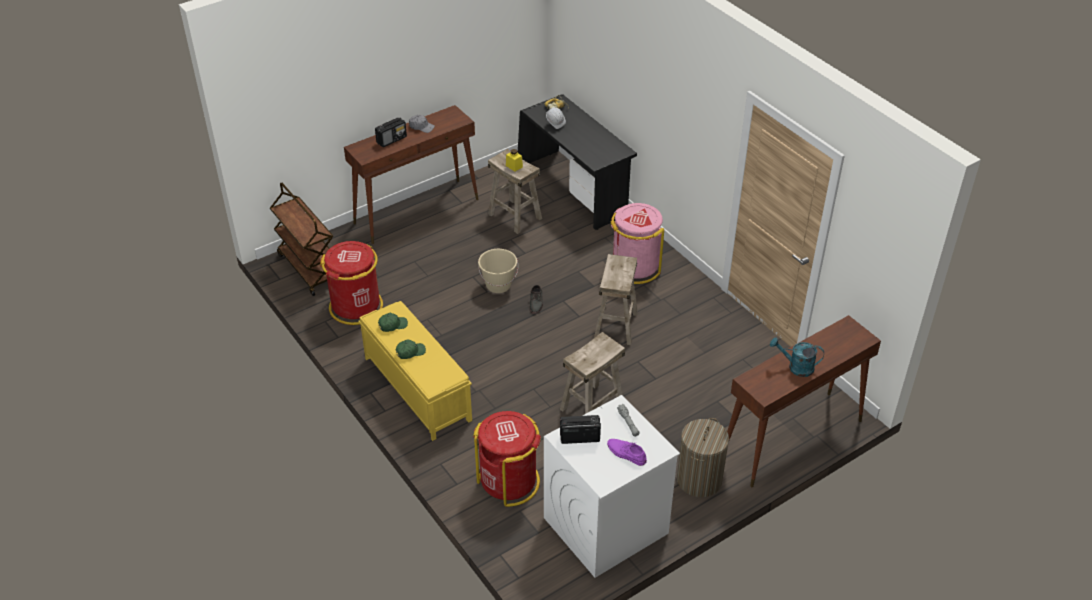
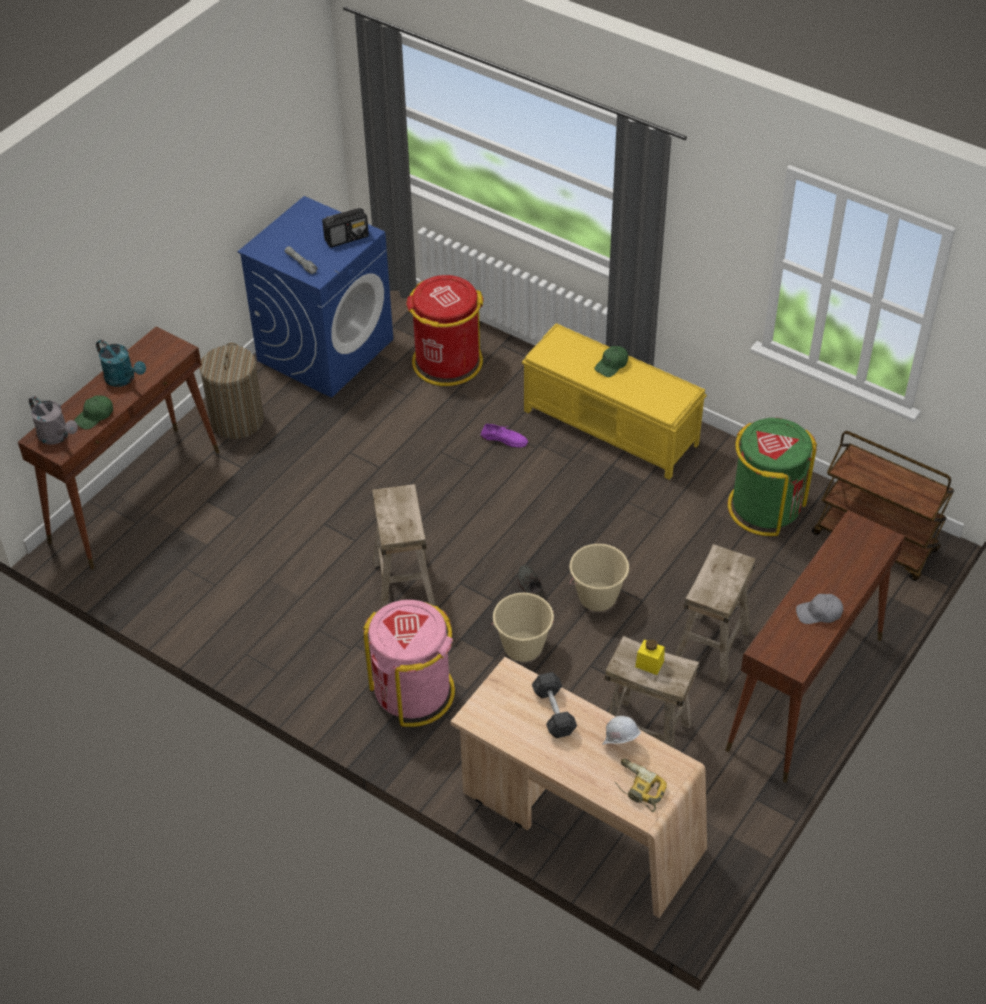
camera: 160 degrees right, 5 degrees up
(356, 307) = (765, 507): red trash can -> green trash can
(392, 140) = (844, 571): radio -> none
(392, 325) = (656, 390): green cap -> green cap (95, 416)
(559, 272) = (523, 647): none -> beige bucket
(573, 190) = (579, 824): black desk -> beige desk
(581, 143) = (554, 712): none -> grey dumbbell
(592, 407) = (390, 465): beige stool -> beige stool (711, 646)
(605, 526) = (325, 349): white washing machine -> blue washing machine
(626, 453) = (293, 236): purple shoe -> purple shoe (504, 439)
(796, 367) = (123, 379): turquoise watering can -> turquoise watering can turned 45 degrees clockwise
(850, 336) = (57, 436): none -> grey watering can

